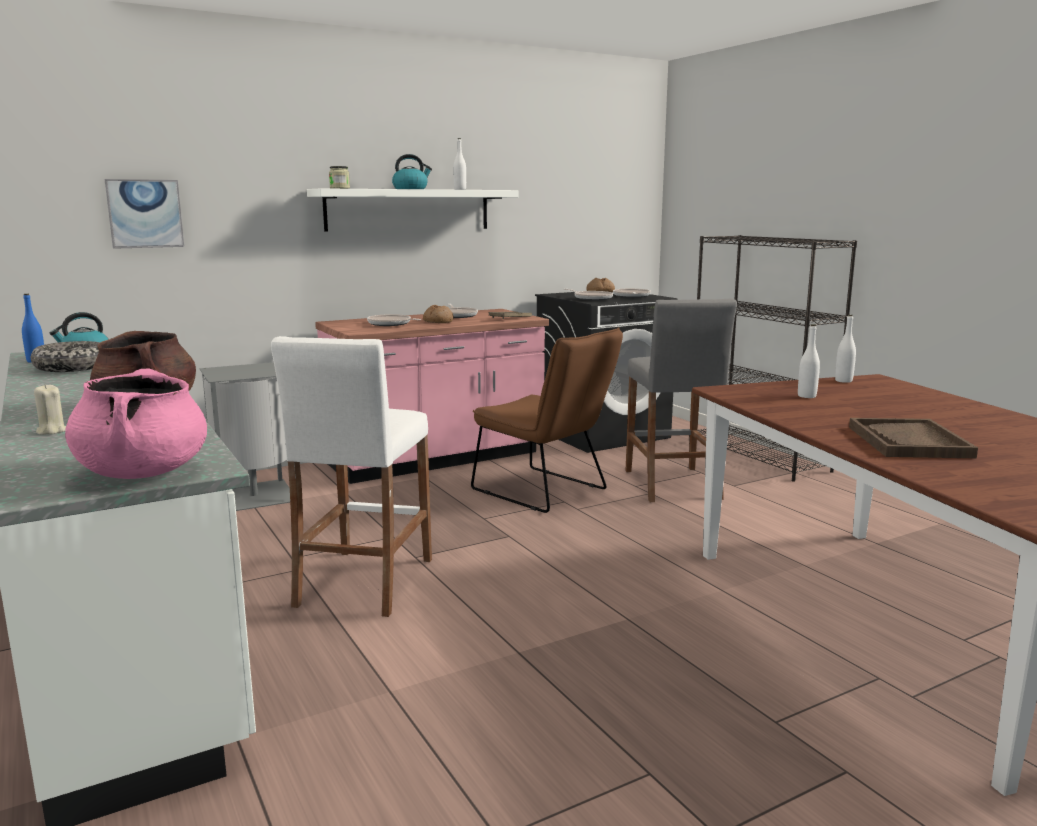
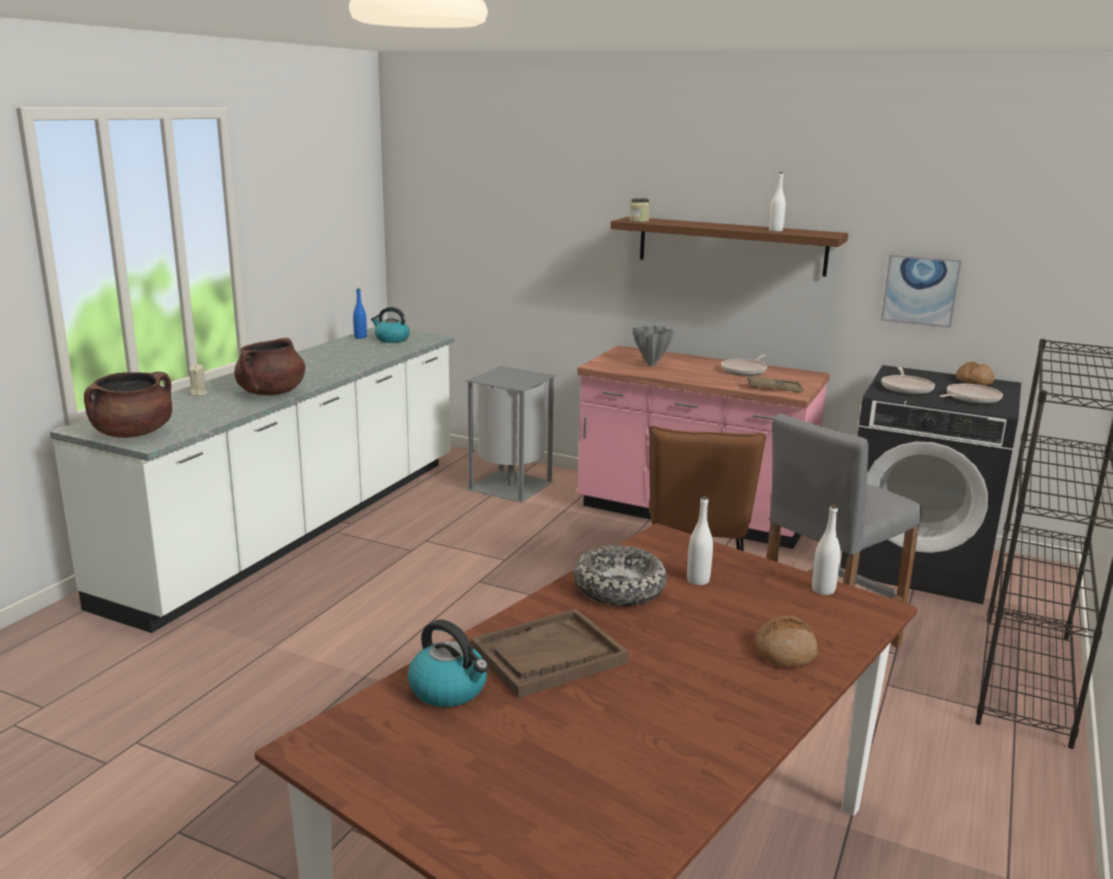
camera: 55 degrees right, 5 degrees up
(72, 368) = (353, 348): bowl -> bowl (619, 588)
(143, 472) = (133, 433): pink cooking pot -> brown cooking pot
(145, 213) = (497, 228): picture -> picture (920, 290)
(364, 582) = (415, 579): white stool -> none
(391, 324) = (652, 364): frying pan -> grey vase
(408, 210) = (731, 246): white shelf -> brown shelf
(411, 189) = (718, 226): kettle -> kettle (449, 689)
(438, 321) = (696, 373): bread -> bread (785, 651)

